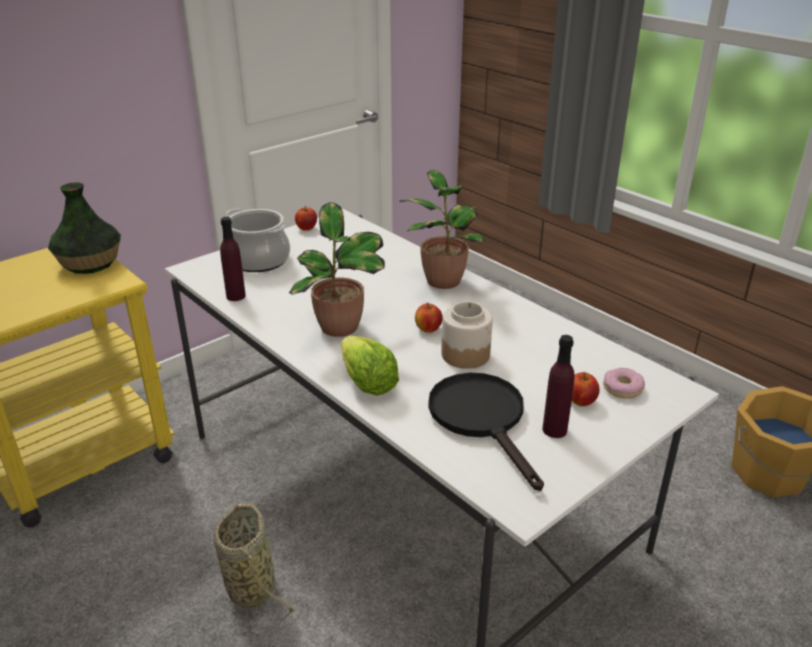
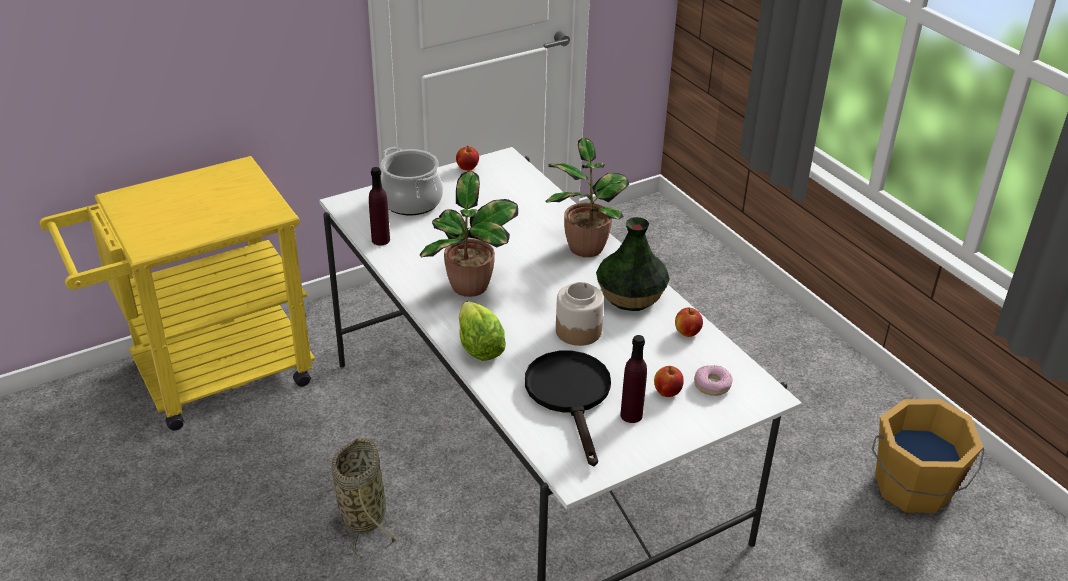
camera: 10 degrees right, 5 degrees up
(89, 263) = (249, 189): vase -> vase (630, 296)
(428, 329) = (552, 299): apple -> apple (687, 332)

